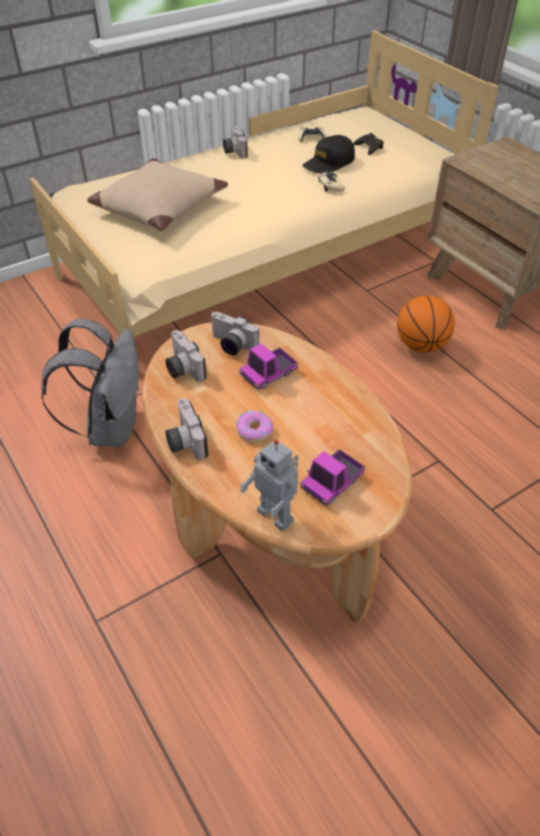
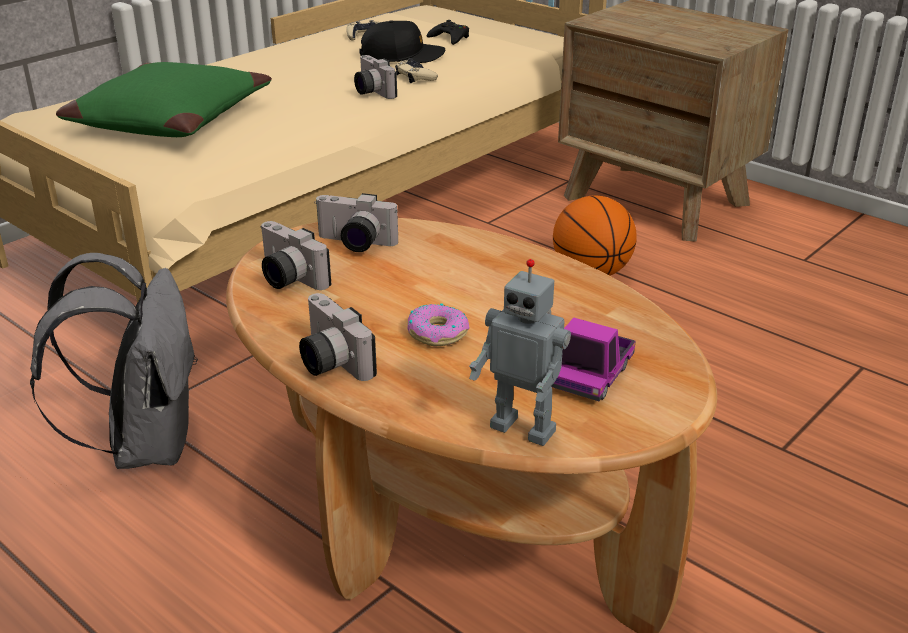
camera: 15 degrees left, 15 degrees down
(159, 207) = (169, 120): beige pillow -> green pillow
(233, 151) = (259, 56): camera -> camera (370, 92)
(268, 374) = (427, 267): toy truck -> none
(329, 163) = (402, 56): black cap -> black cap turned 135 degrees counterclockwise

